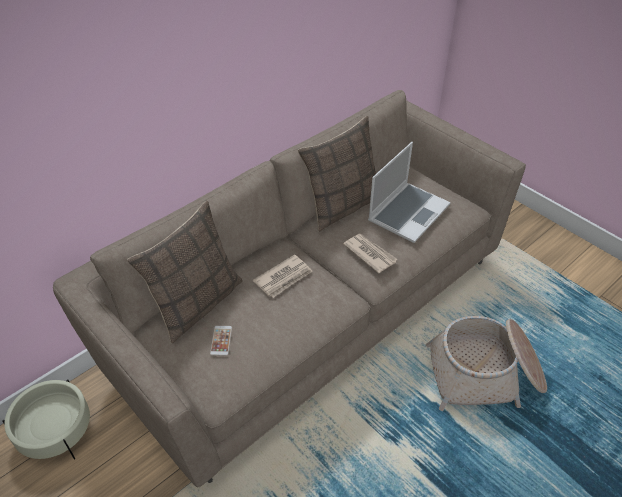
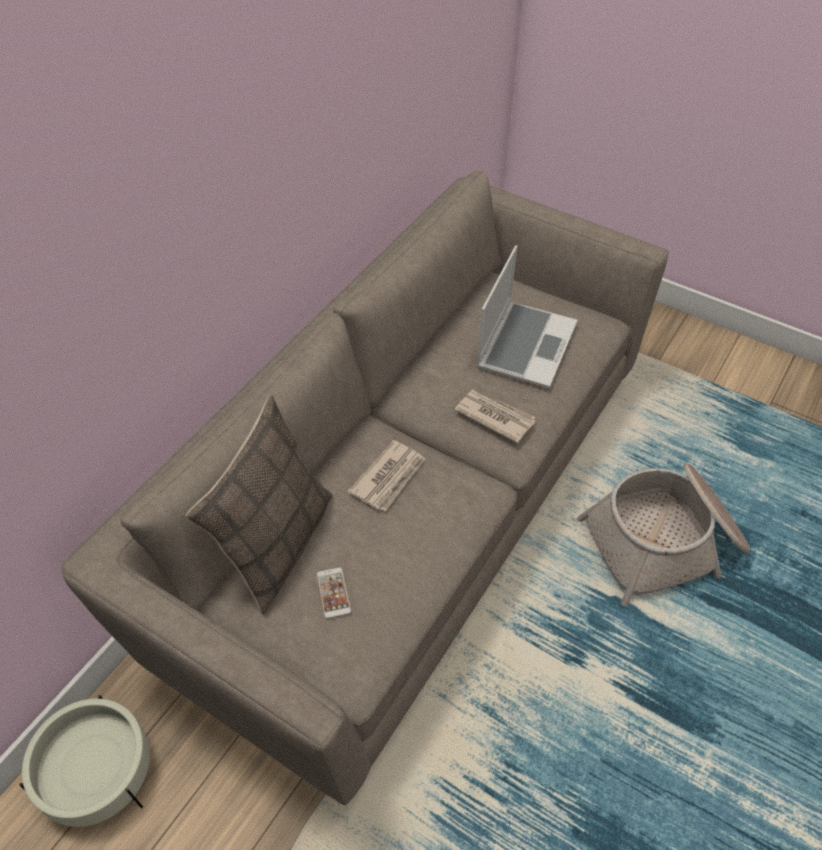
camera: 15 degrees left, 5 degrees up
(342, 205) = (432, 352): pillow -> none

